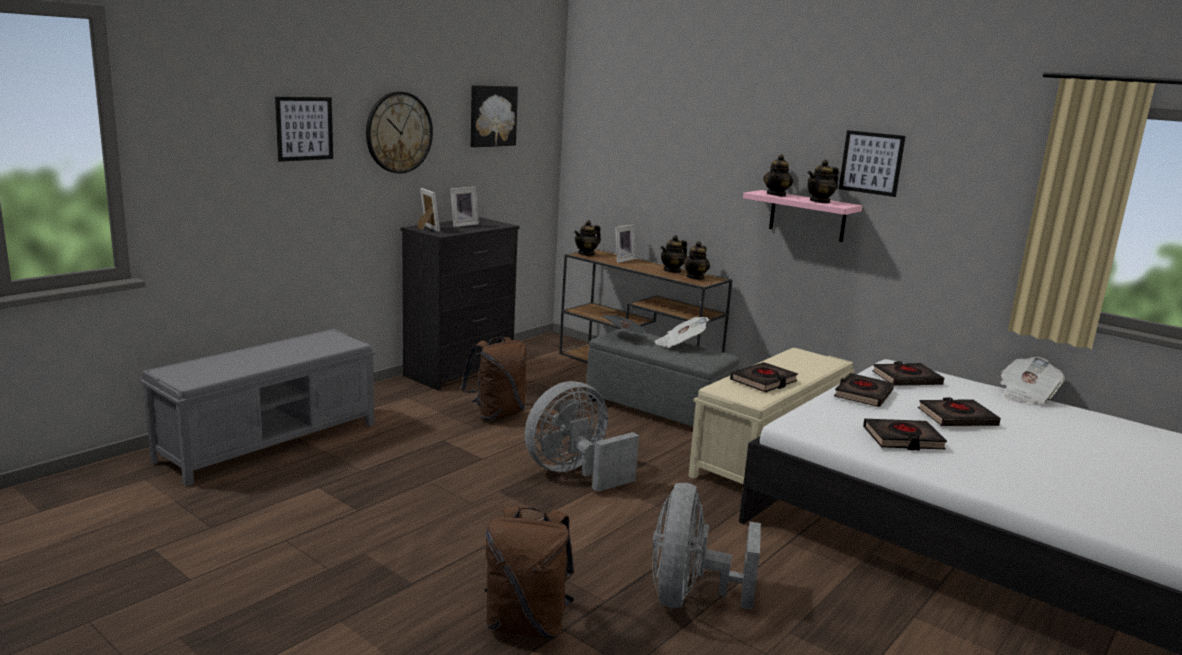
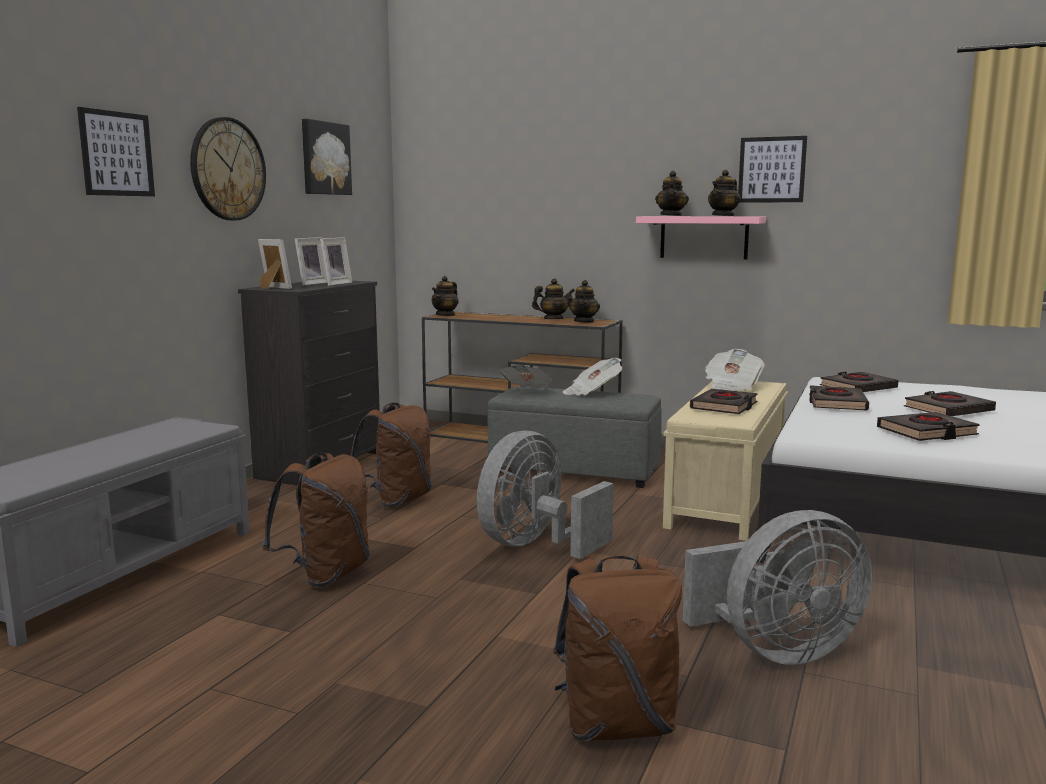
camera: 15 degrees left, 5 degrees down
(406, 470) = (326, 575): none -> brown backpack
(622, 260) = (489, 316): picture frame -> picture frame (334, 284)
(672, 270) = (553, 319): teapot -> teapot turned 135 degrees counterclockwise
(689, 597) = (777, 650): grey fan -> grey fan turned 105 degrees counterclockwise
(1026, 396) = (977, 388): newspaper -> newspaper (731, 387)

